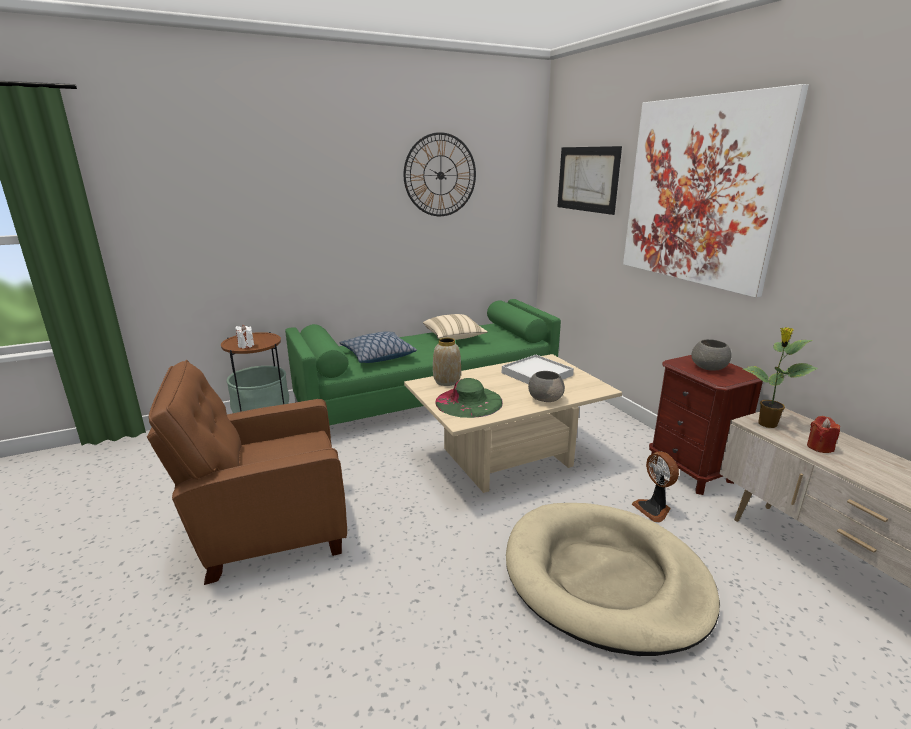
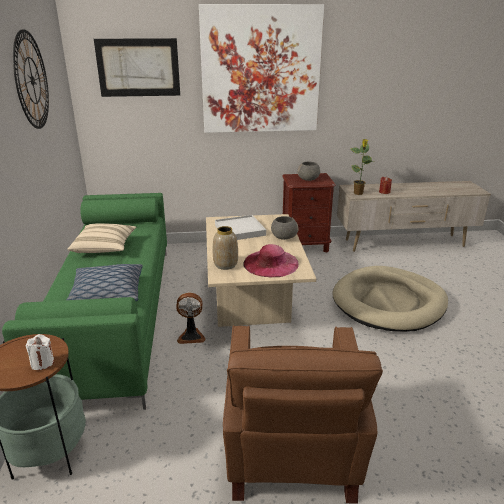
camera: 70 degrees left, 5 degrees up
(468, 402) = (271, 263): green hat -> pink hat
(653, 509) = (335, 269): fan -> fan (191, 336)

